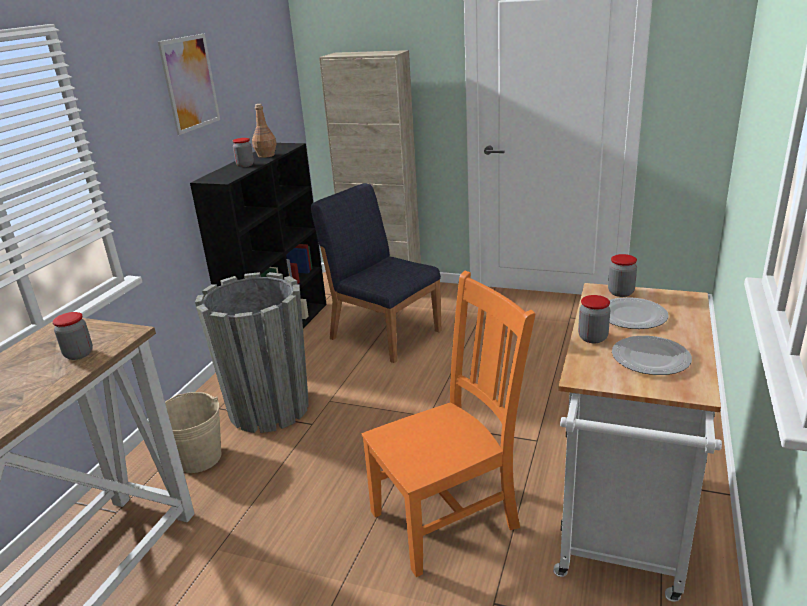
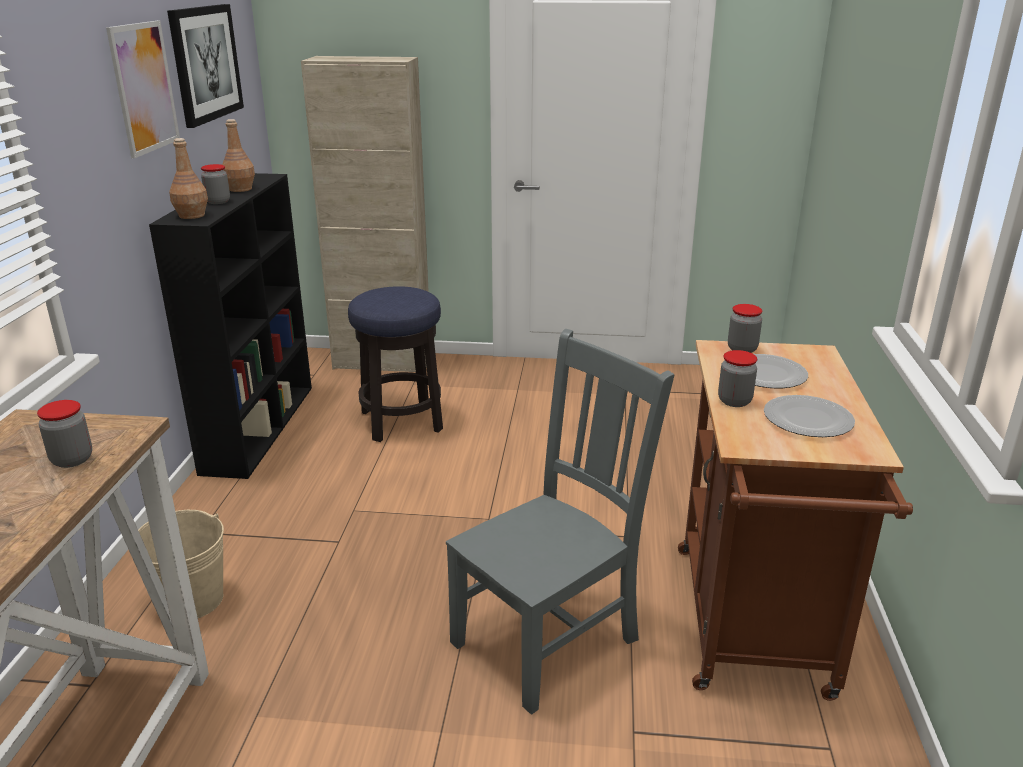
camera: 15 degrees left, 0 degrees up
(221, 176) = (192, 215): none -> brown bottle
(245, 62) = (205, 63): none -> picture
(269, 408) = (273, 526): grey planter -> none
(384, 334) = (401, 421): blue chair -> stool
(448, 517) = (550, 638): orange chair -> grey chair
(622, 531) = (754, 630): white cart -> brown cart

